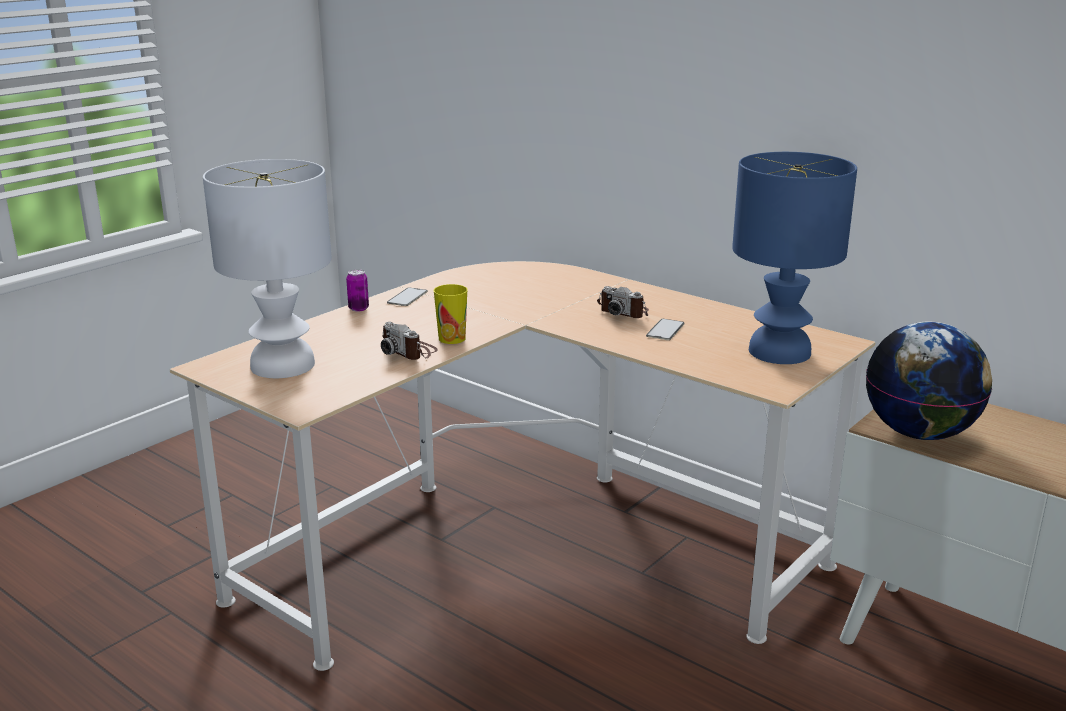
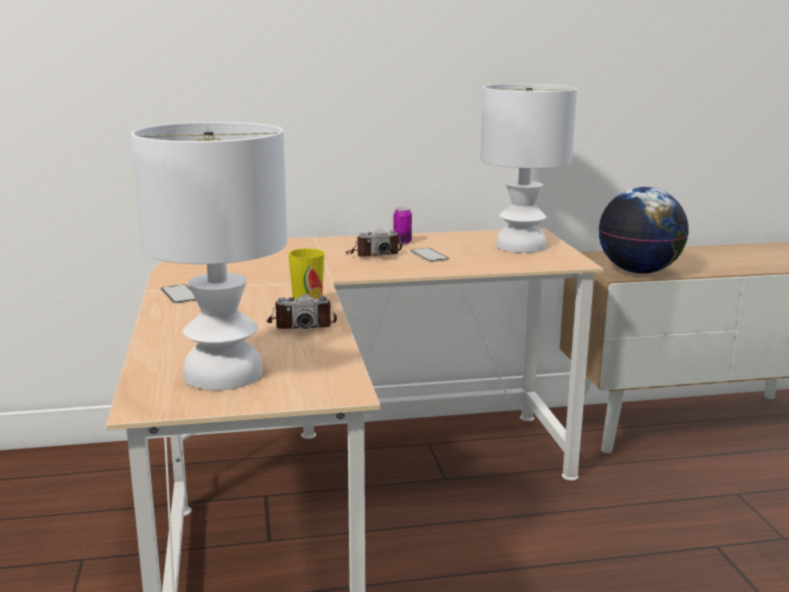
camera: 50 degrees left, 5 degrees down
(358, 308) = (159, 315): can -> can (402, 242)
(779, 352) = (521, 246): blue table lamp -> white table lamp

